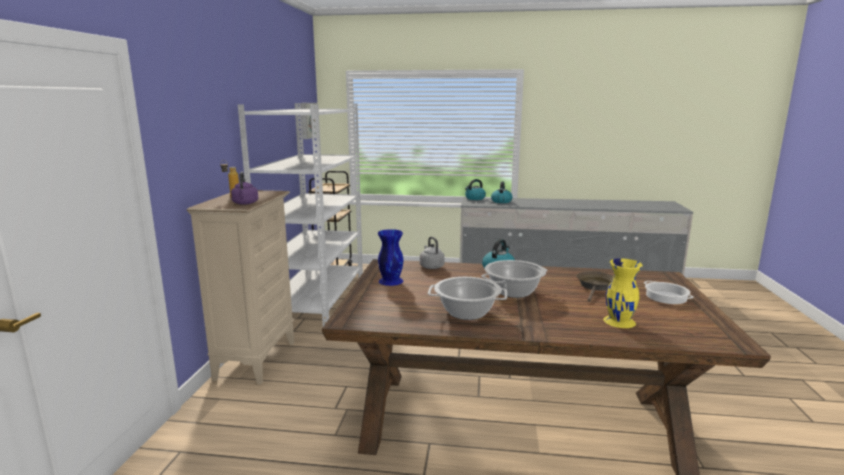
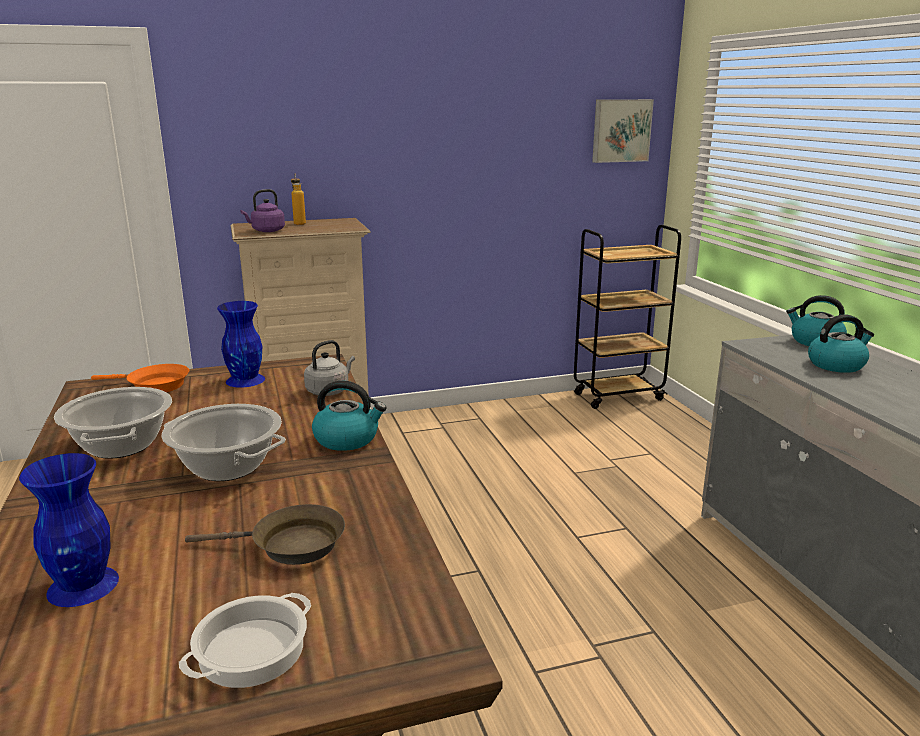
camera: 65 degrees right, 5 degrees up
(316, 305) = (489, 422): white bookcase -> none
(370, 302) = (154, 385): none -> orange frying pan
(620, 321) = (83, 586): yellow vase -> blue vase

